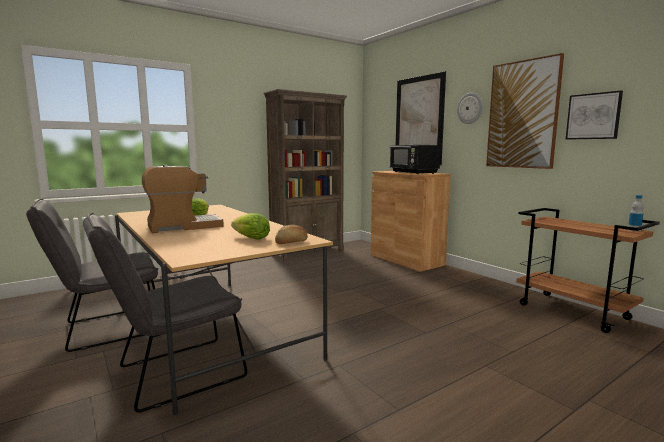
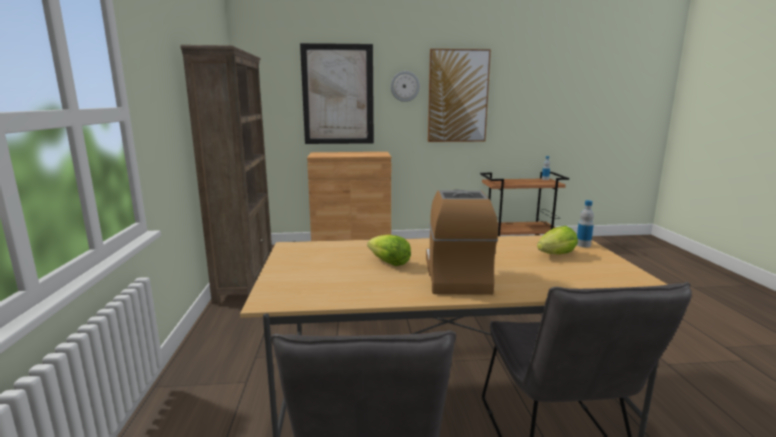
camera: 60 degrees left, 5 degrees up
(292, 242) = (583, 245): bread -> bottle
(413, 172) = (357, 154): black microwave -> none
(593, 116) = (511, 101): picture -> none

